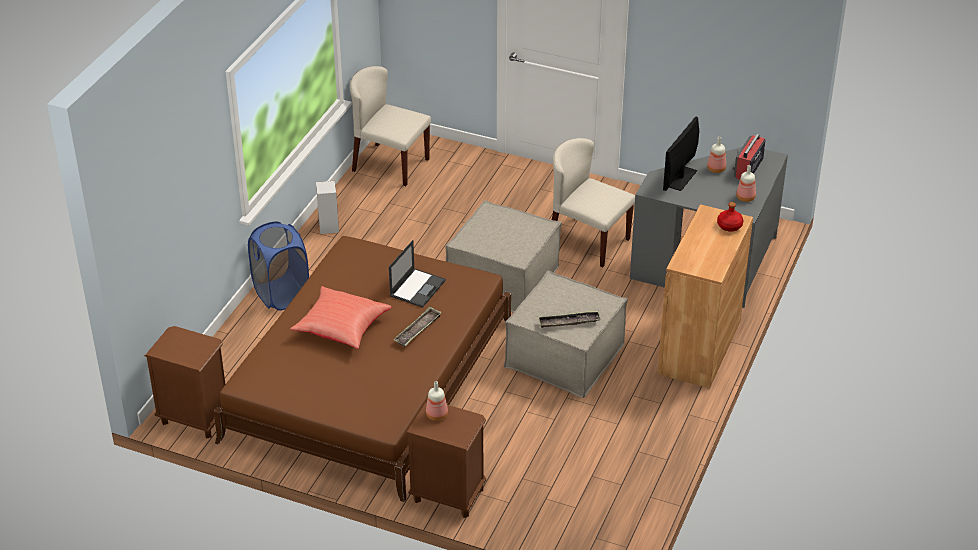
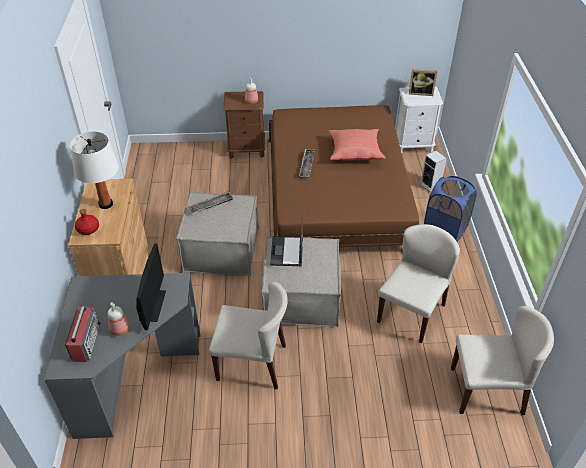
camera: 155 degrees right, 5 degrees up
(180, 350) = (420, 93): none -> picture frame
(195, 418) = (413, 145): brown nightstand -> white nightstand
(328, 226) = (471, 298): speaker -> speaker (431, 185)
(400, 233) = (411, 312): none -> beige chair
(417, 288) = (329, 193): laptop -> laptop (287, 252)
(705, 246) = (105, 204): none -> white table lamp
(746, 197) = (83, 303): bottle -> none

